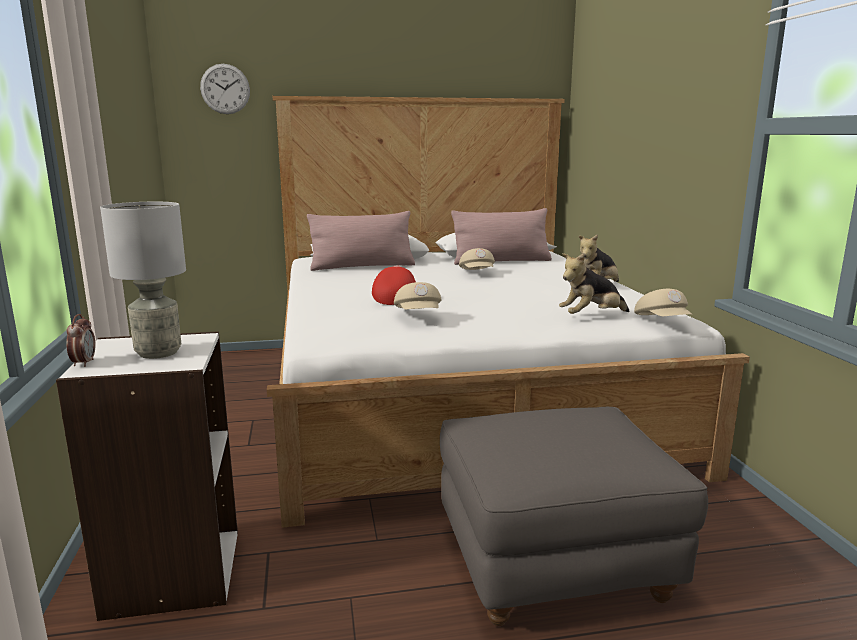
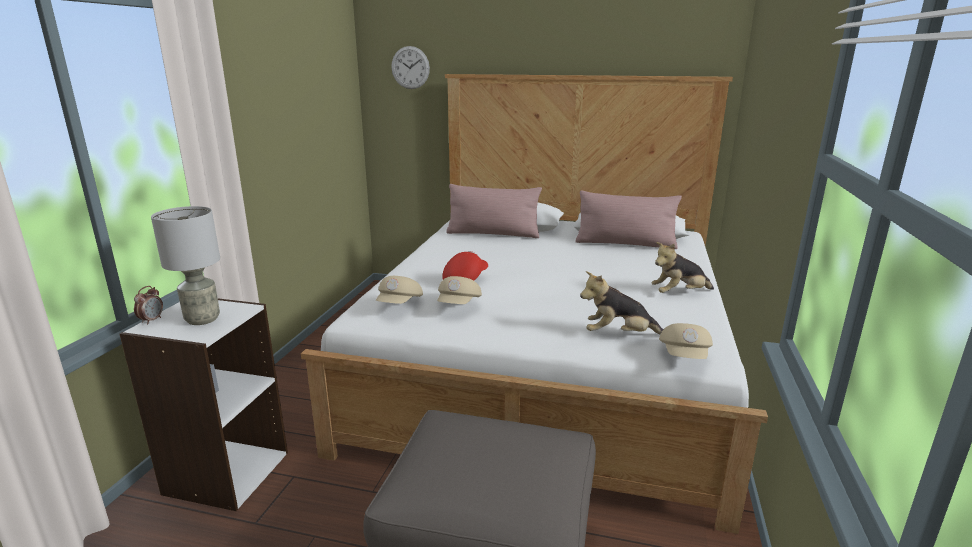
camera: 25 degrees right, 5 degrees up
(478, 273) = (582, 257): beige cap -> beige cap (400, 304)

